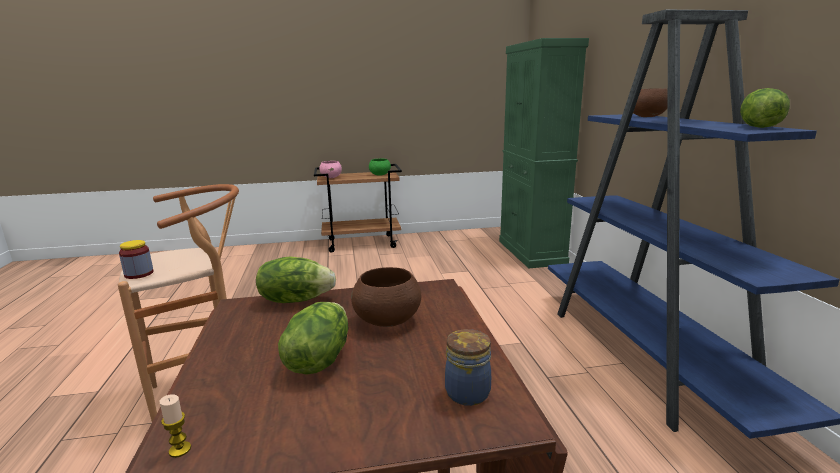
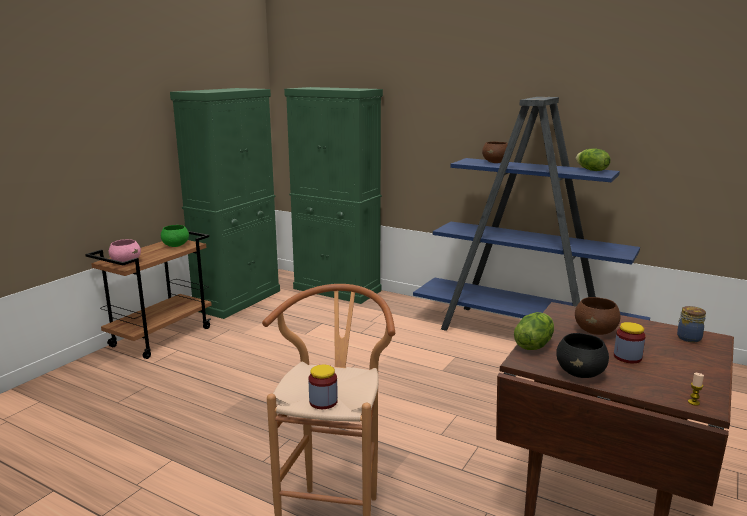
camera: 50 degrees left, 0 degrees up
(231, 341) = (580, 373): none -> black bowl
(318, 359) = (627, 357): lettuce -> jar
(447, 237) = (238, 300): none -> green cabinet

